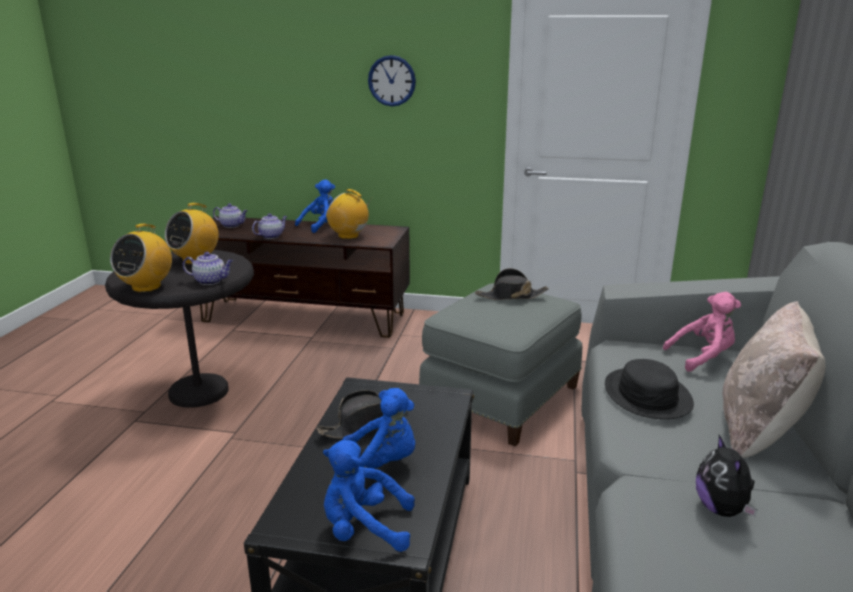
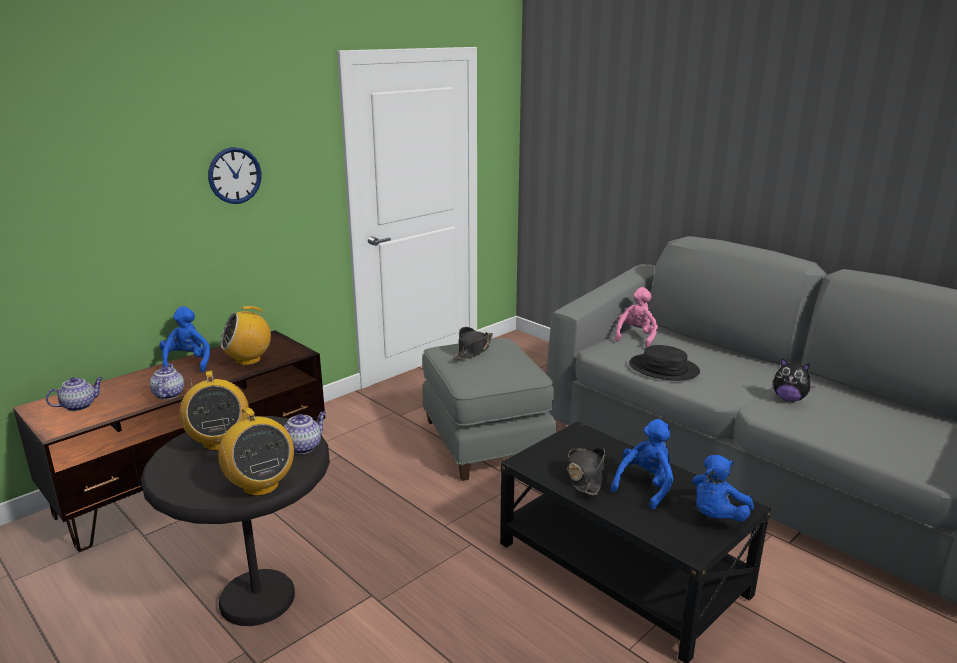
camera: 55 degrees left, 0 degrees up
(759, 431) = (724, 360): beige pillow -> none

